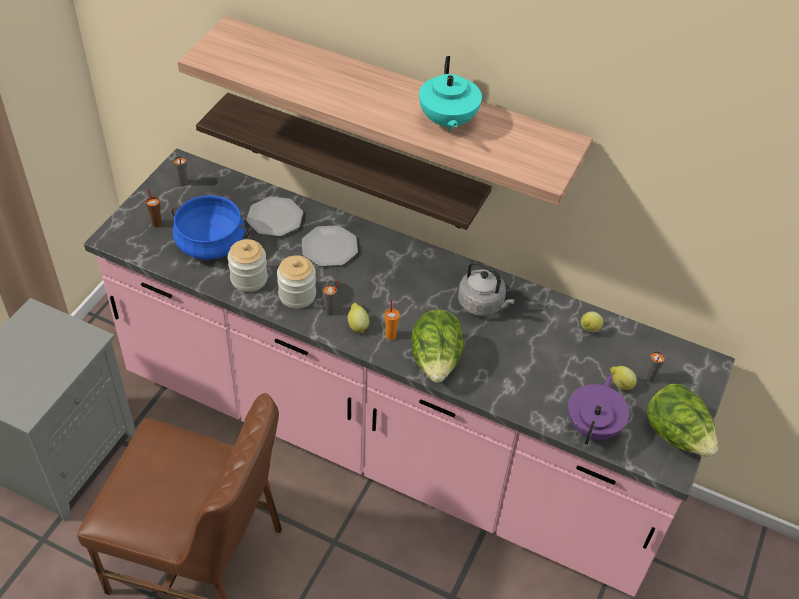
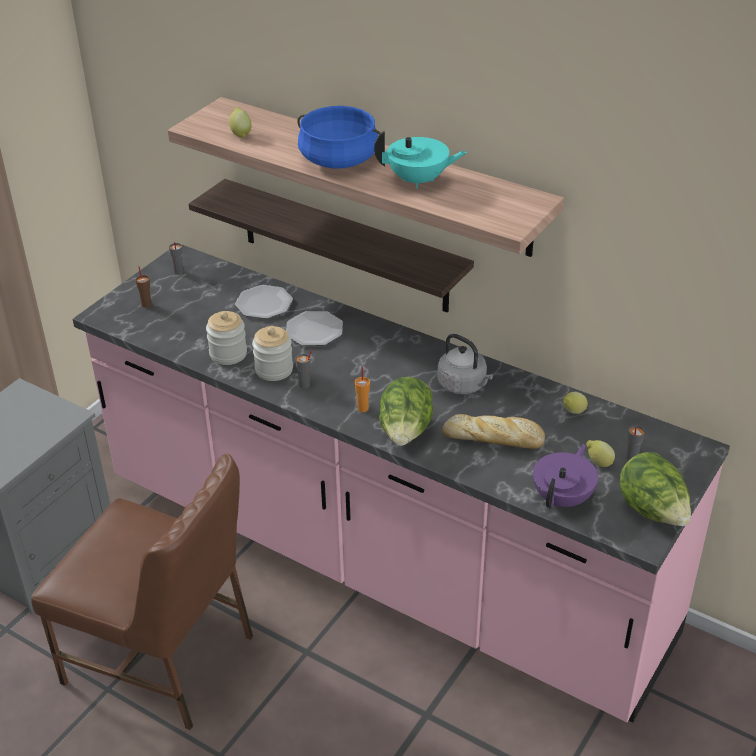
camera: 10 degrees right, 10 degrees down
(211, 243) = (196, 322): blue cooking pot -> blue cooking pot (339, 159)
(357, 326) = (330, 398): lemon -> lemon (241, 133)
(447, 121) = (418, 181): turquoise teapot -> turquoise teapot turned 90 degrees counterclockwise
(521, 363) = (495, 438): none -> bread

